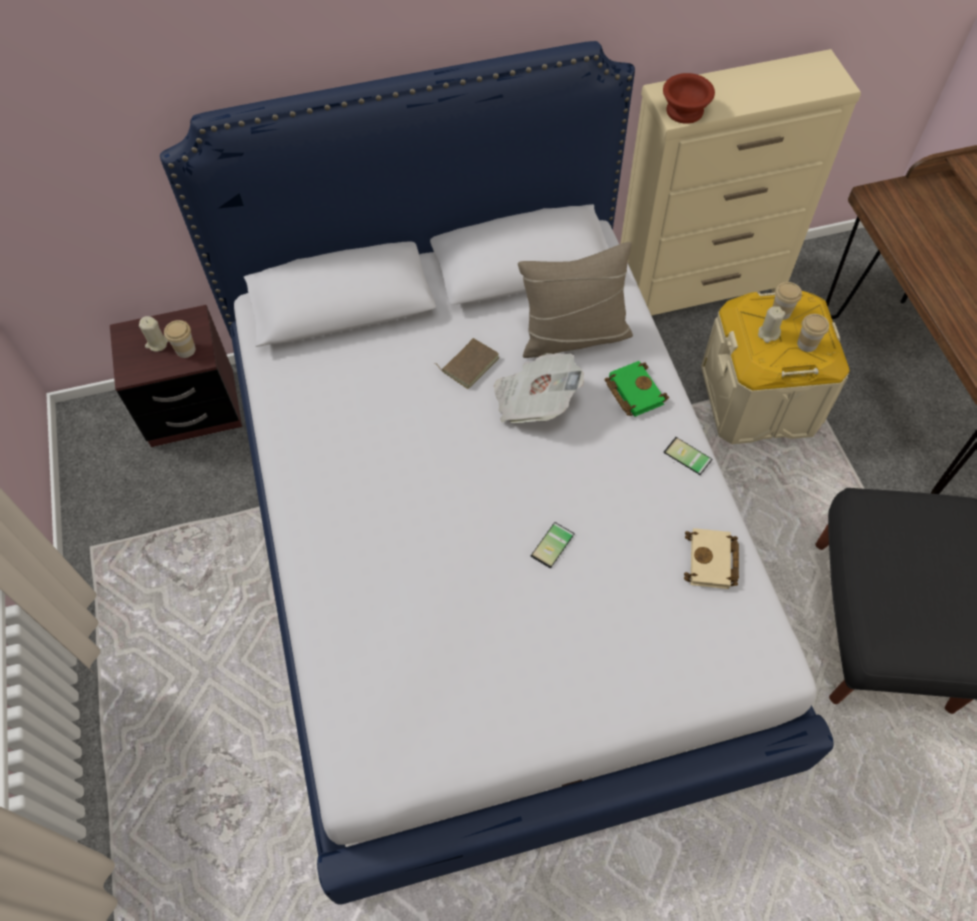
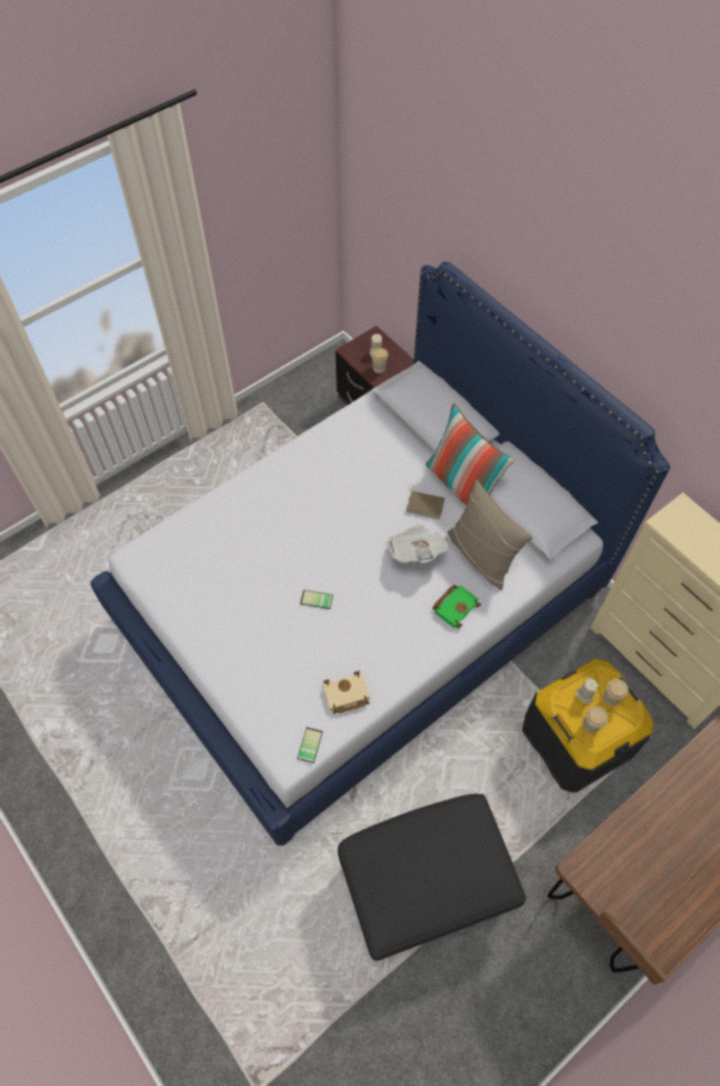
camera: 65 degrees right, 0 degrees up
(463, 314) = (462, 486): none -> pillow
(686, 112) = (673, 527): brown bowl -> none
(686, 457) = (418, 655): phone -> phone (308, 744)
(759, 399) = (575, 740): beige storage box -> black storage box

